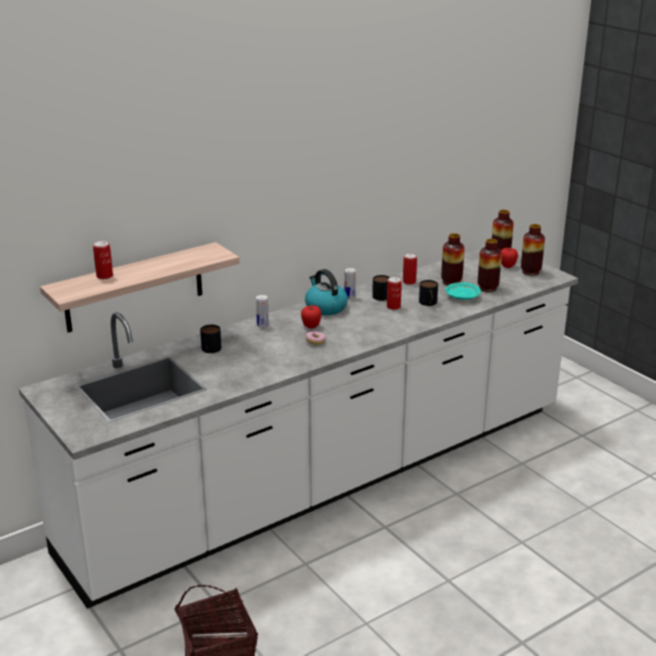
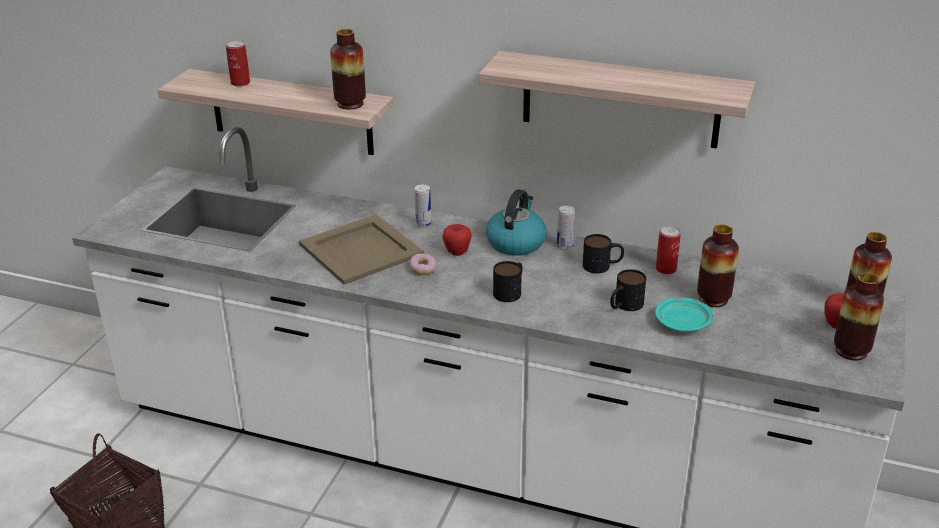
camera: 55 degrees right, 5 degrees up
(210, 346) = (342, 215): mug -> mug (510, 291)
(262, 352) = (361, 249): none -> beige tray
(358, 187) = (620, 100): none -> shelf
(393, 307) = (579, 284): can -> none
(487, 288) = (739, 333): vase -> vase (350, 104)

